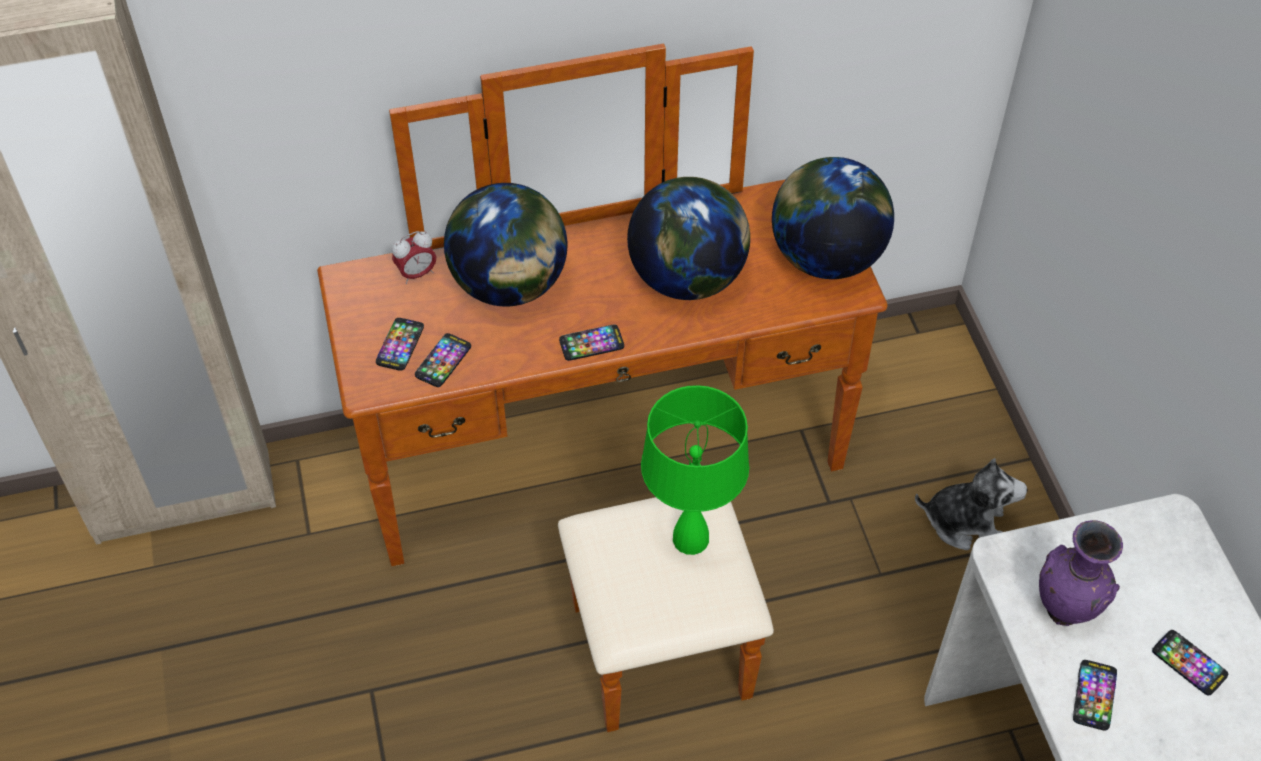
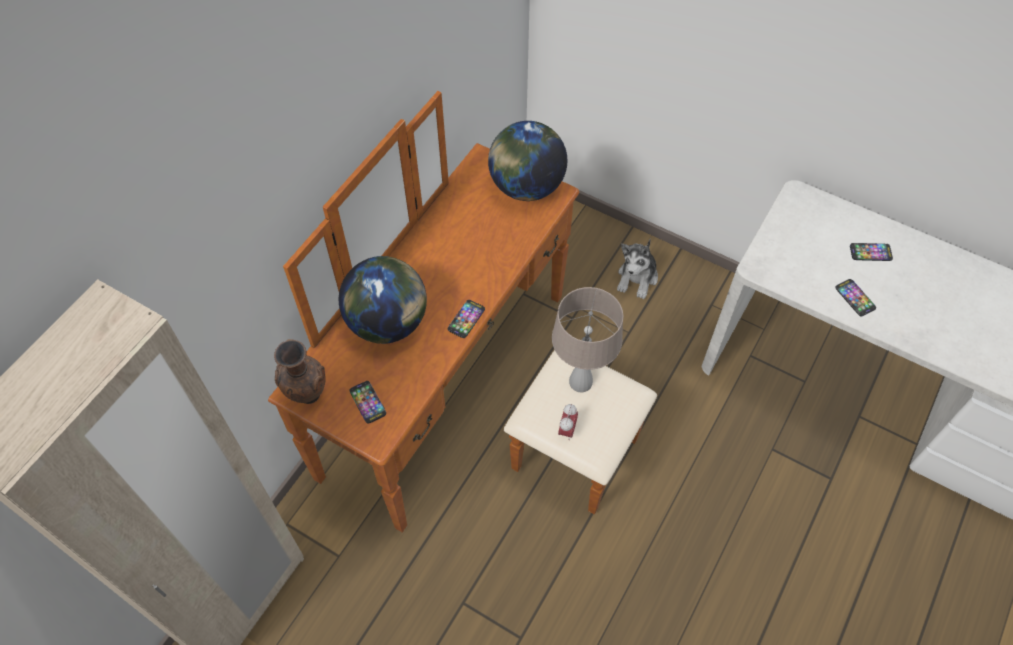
camera: 45 degrees left, 5 degrees up
(353, 293) = (307, 396): none -> brown vase
(417, 274) = (330, 357): alarm clock -> alarm clock (567, 430)
(443, 361) = (401, 391): phone -> none
(687, 277) = (473, 247): globe -> none
(691, 539) = (581, 381): green table lamp -> beige table lamp
(965, 522) = (637, 278): plush toy -> plush toy turned 150 degrees clockwise
(1065, 612) = (805, 271): purple vase -> none

